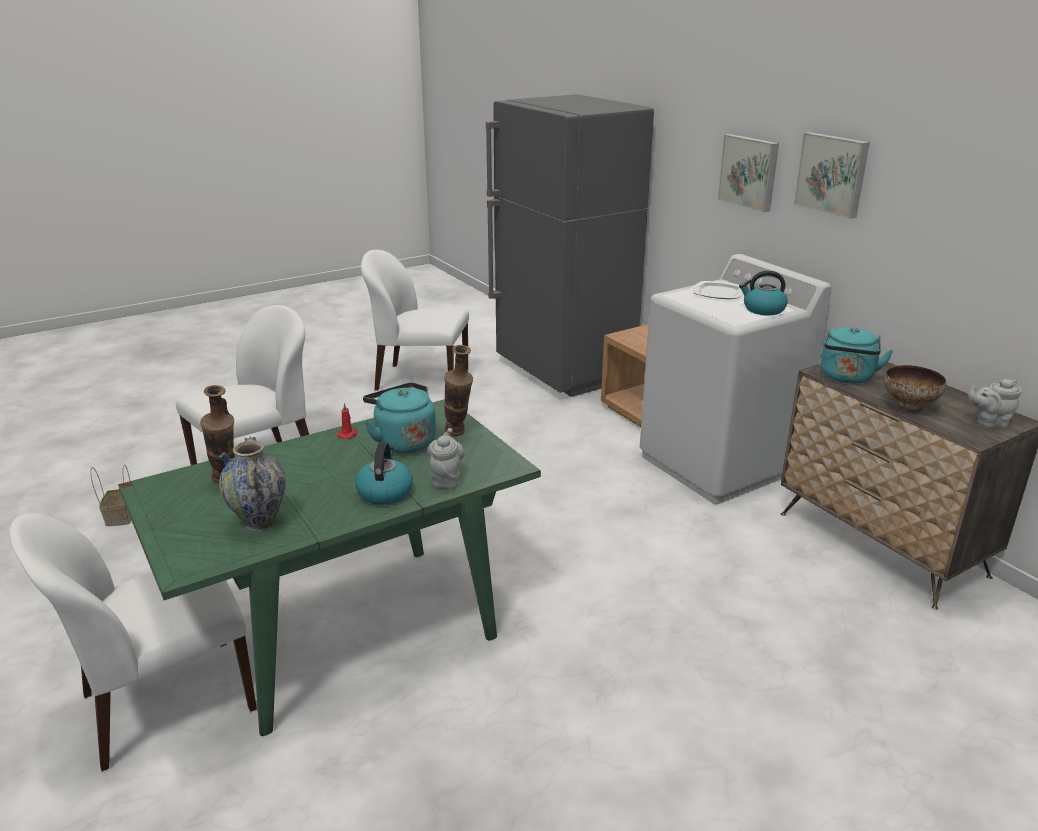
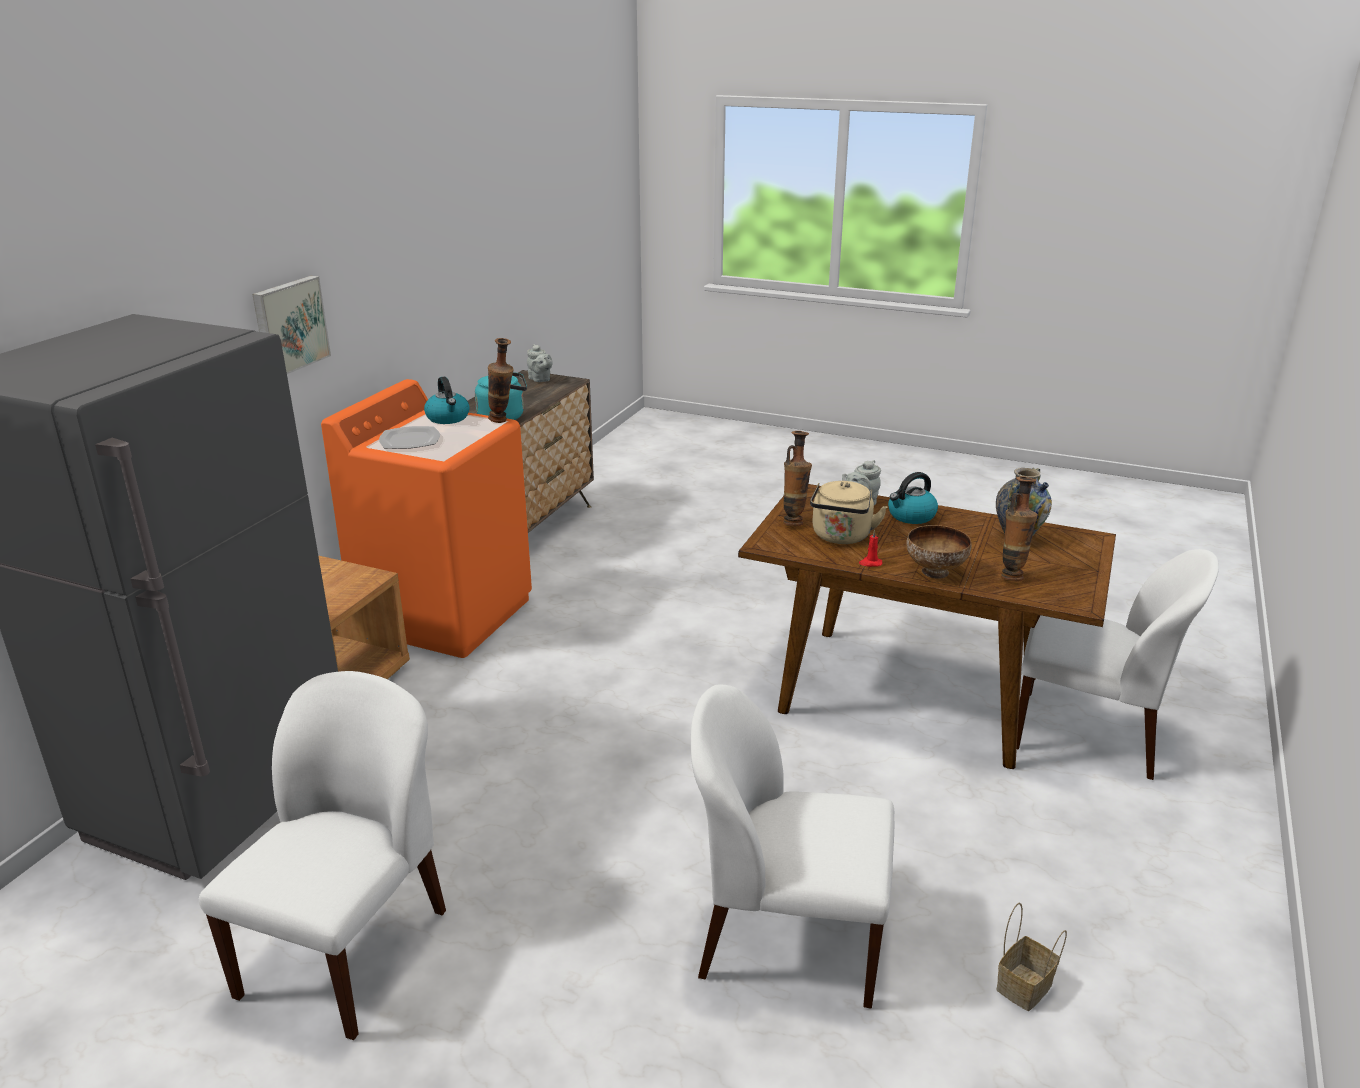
camera: 125 degrees left, 0 degrees up
(350, 632) = (912, 695): green dining table -> brown dining table
(403, 442) = (841, 537): turquoise kettle -> beige kettle
(420, 380) = (348, 950): white chair -> white chair turned 135 degrees counterclockwise
(718, 464) = (445, 614): white washing machine -> orange washing machine
(734, 323) = (502, 421): none -> vase
(832, 174) = (367, 279): picture -> none
(908, 407) = (541, 397): bowl -> bowl (934, 572)

